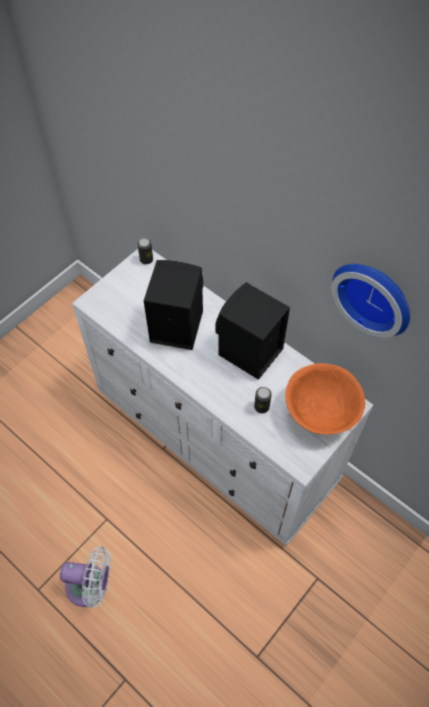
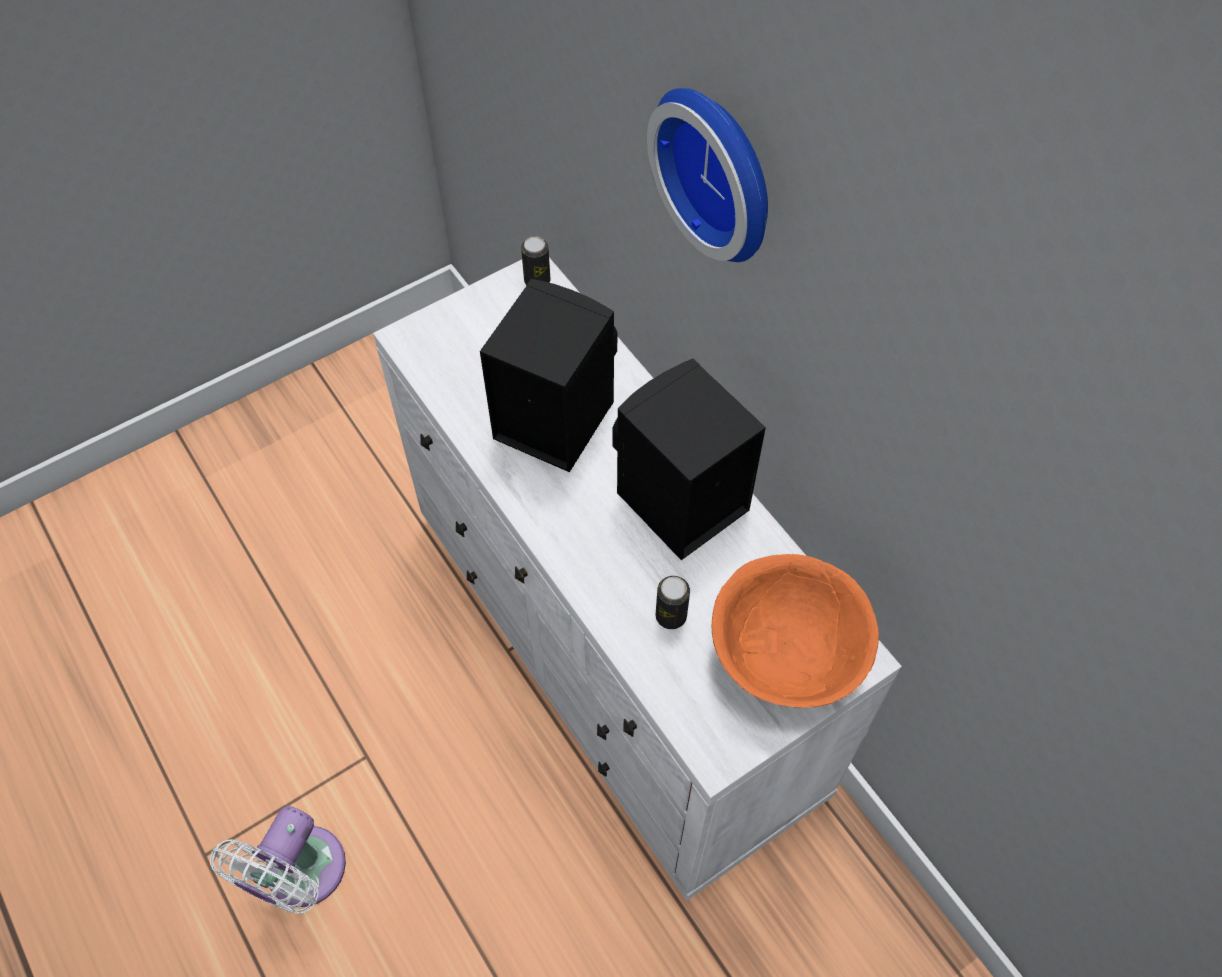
camera: 15 degrees right, 0 degrees up
(91, 586) = (300, 875): white fan -> white fan turned 90 degrees clockwise
(374, 295) = (928, 437): wall clock -> wall clock (721, 170)

